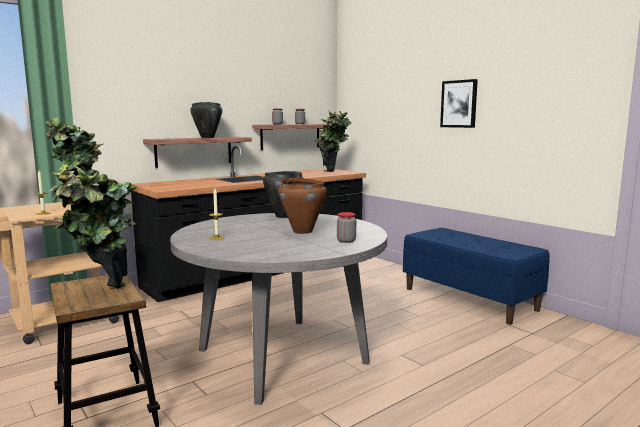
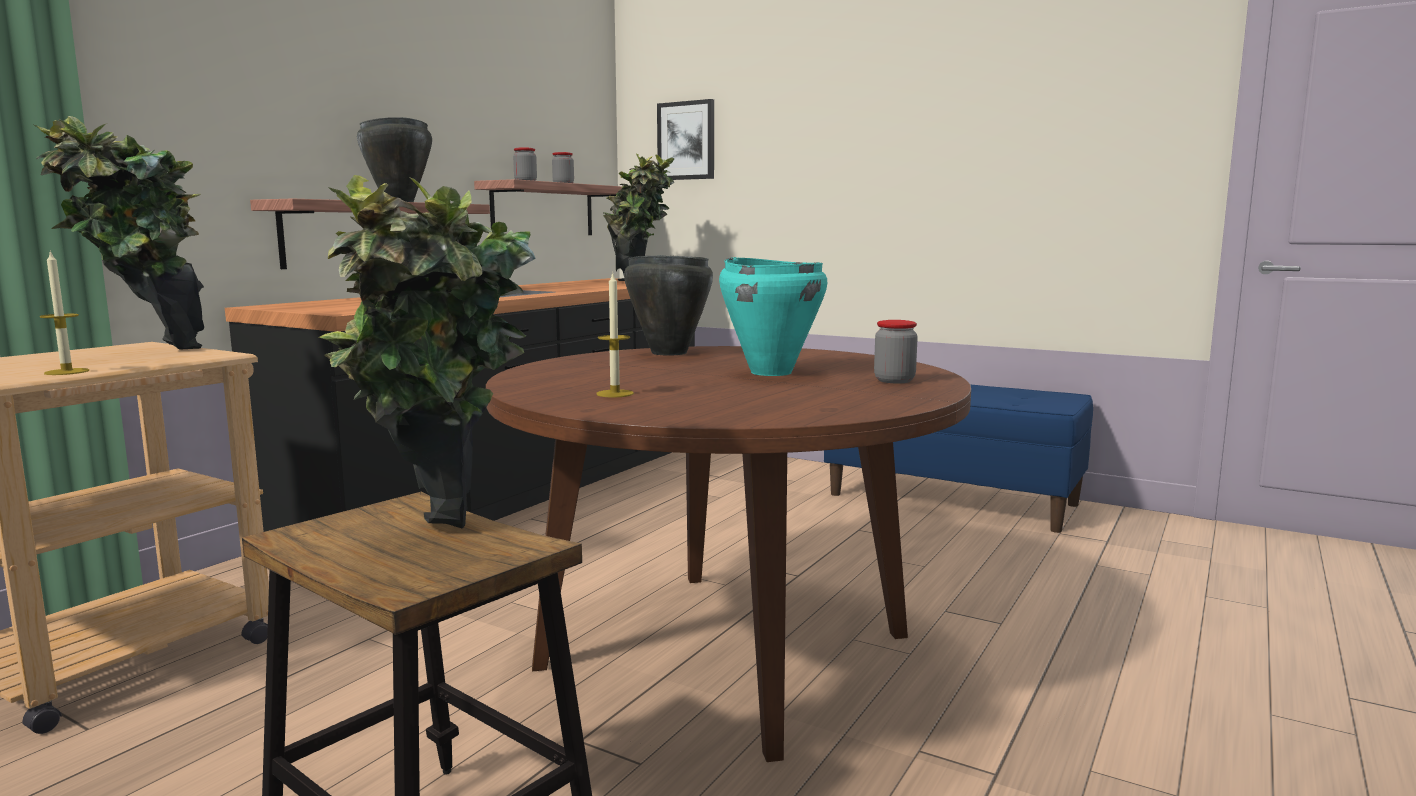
camera: 20 degrees left, 0 degrees up
(282, 356) = (725, 650): grey dining table -> brown dining table
(303, 231) = (771, 372): brown cooking pot -> turquoise cooking pot
(459, 104) = (899, 141): picture -> picture (686, 141)

